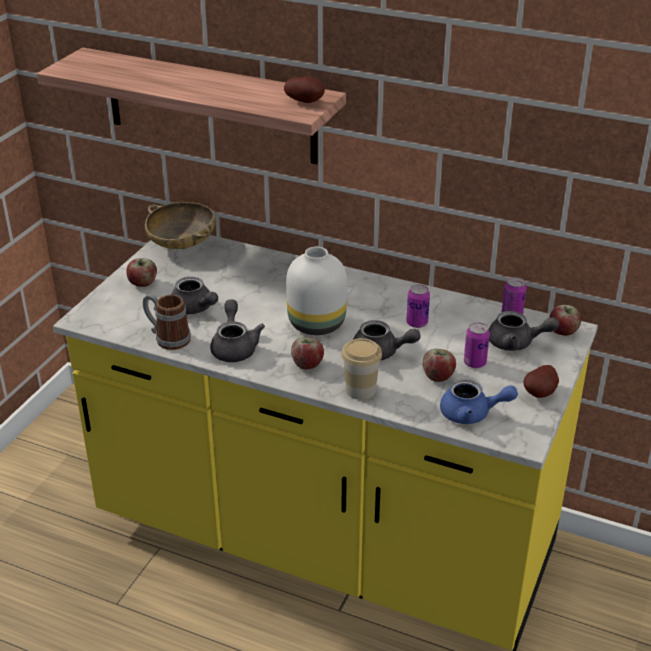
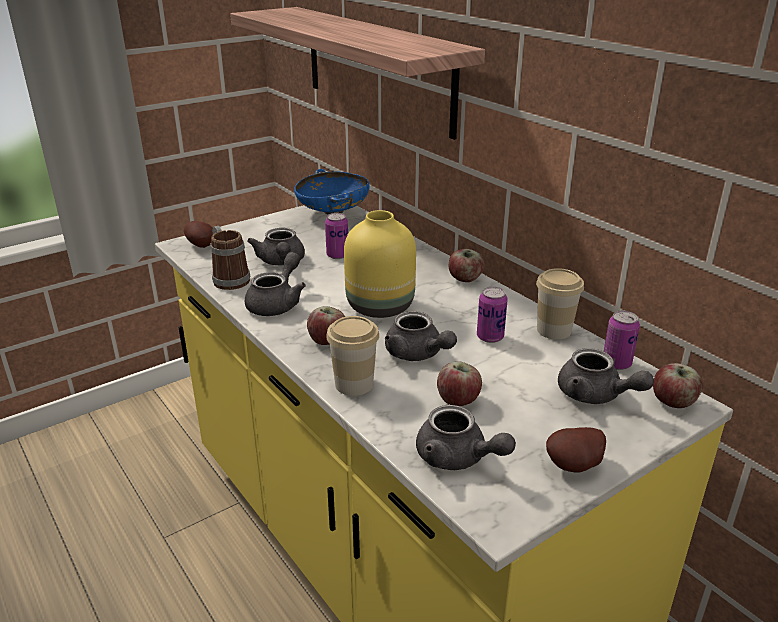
camera: 30 degrees right, 5 degrees down
(143, 284) = (263, 232): apple -> apple (465, 279)
(182, 244) = (333, 212): beige bowl -> blue bowl
(306, 102) = (429, 48): potato -> potato (202, 246)
(315, 323) = (379, 306): white vase -> yellow vase
(453, 303) = (554, 330): none -> cup
(472, 414) = (458, 458): blue teapot -> grey teapot
(474, 363) = (519, 400): can -> can (337, 255)

